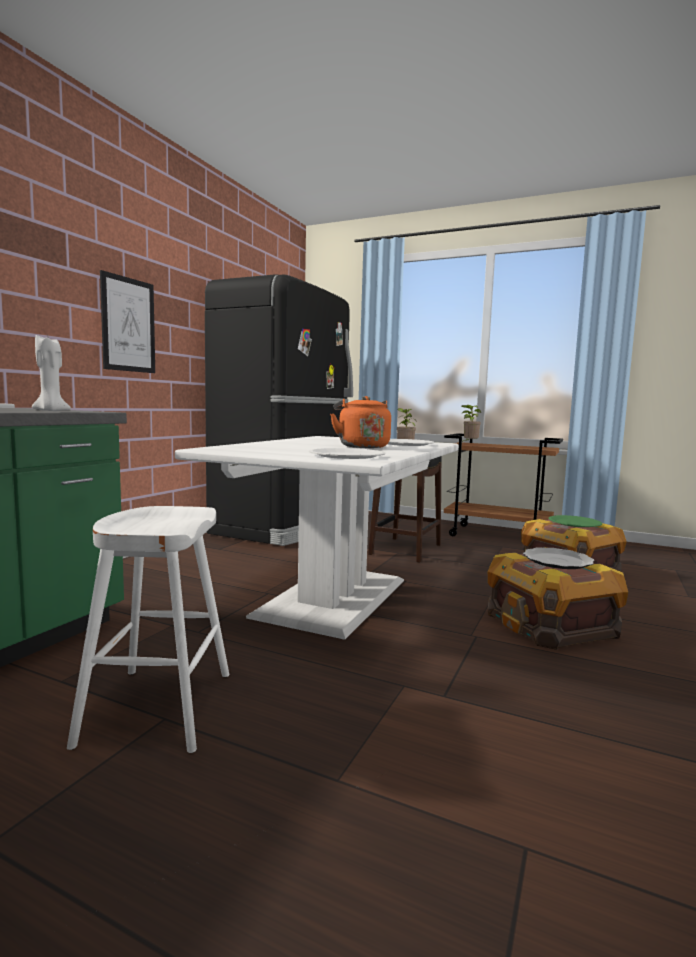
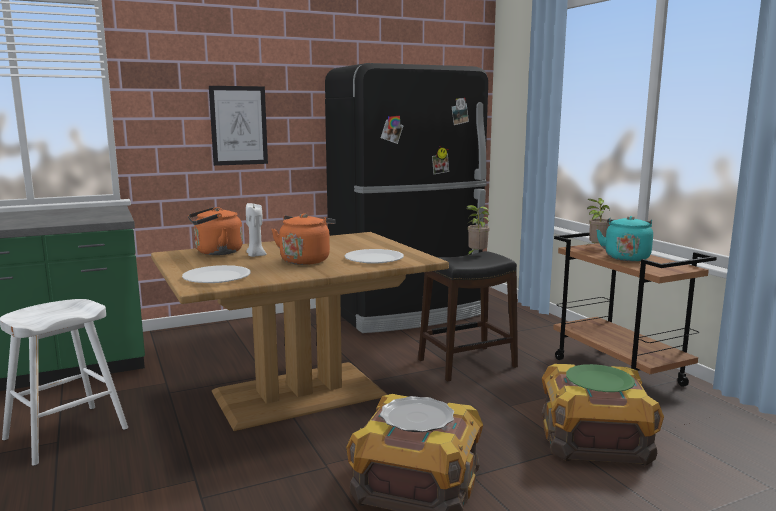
camera: 40 degrees right, 5 degrees up
(51, 411) = (77, 222): white candle -> white candle (255, 255)
(252, 446) = (216, 252): none -> orange kettle
(335, 598) = (300, 395): white dining table -> brown dining table
(503, 446) = (626, 257): none -> turquoise kettle

